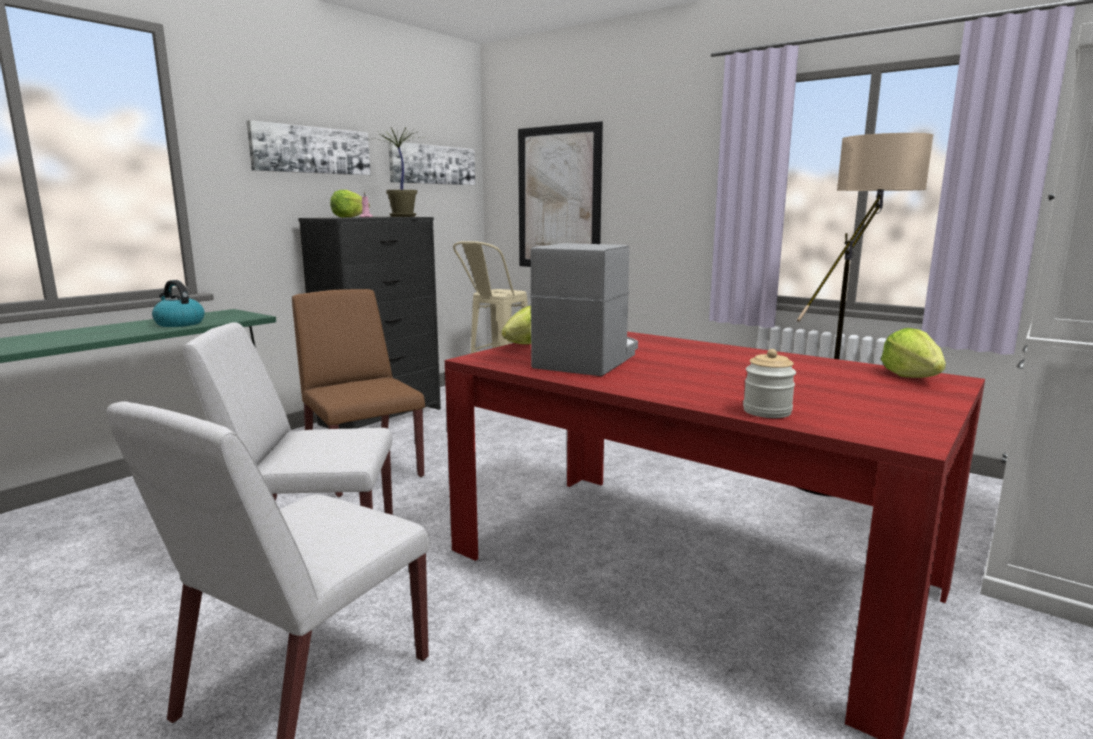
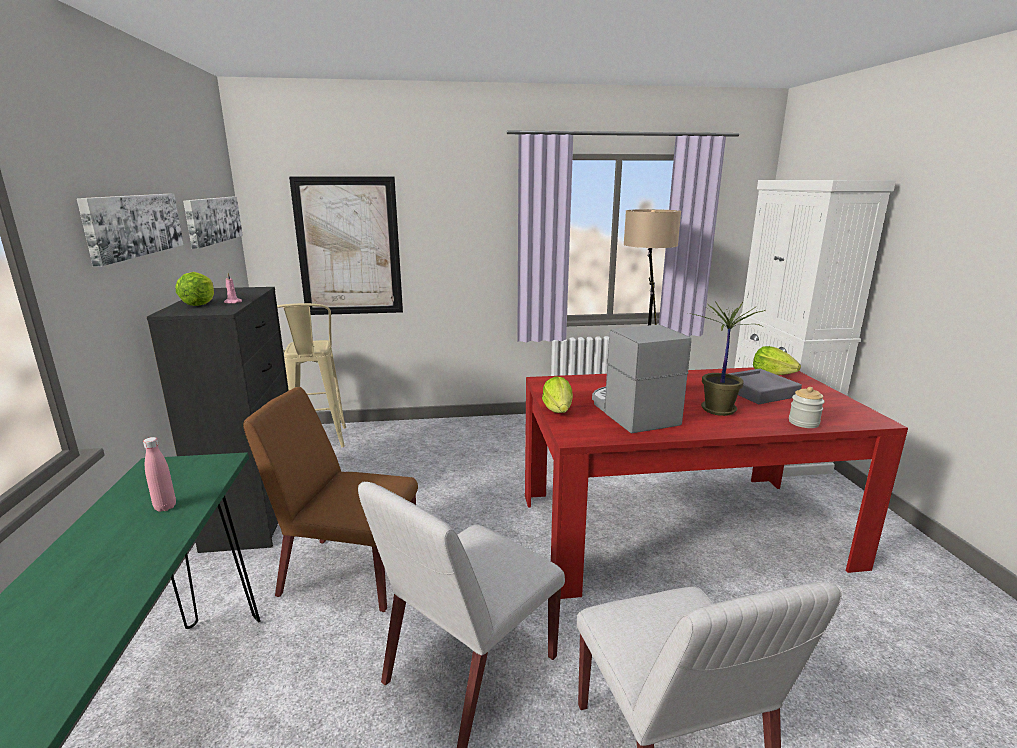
camera: 45 degrees left, 5 degrees up
(179, 323) = (165, 507): kettle -> pink bottle
(402, 216) = (242, 291): potted plant -> potted plant (719, 410)
(815, 382) = (758, 391): none -> grey tray

